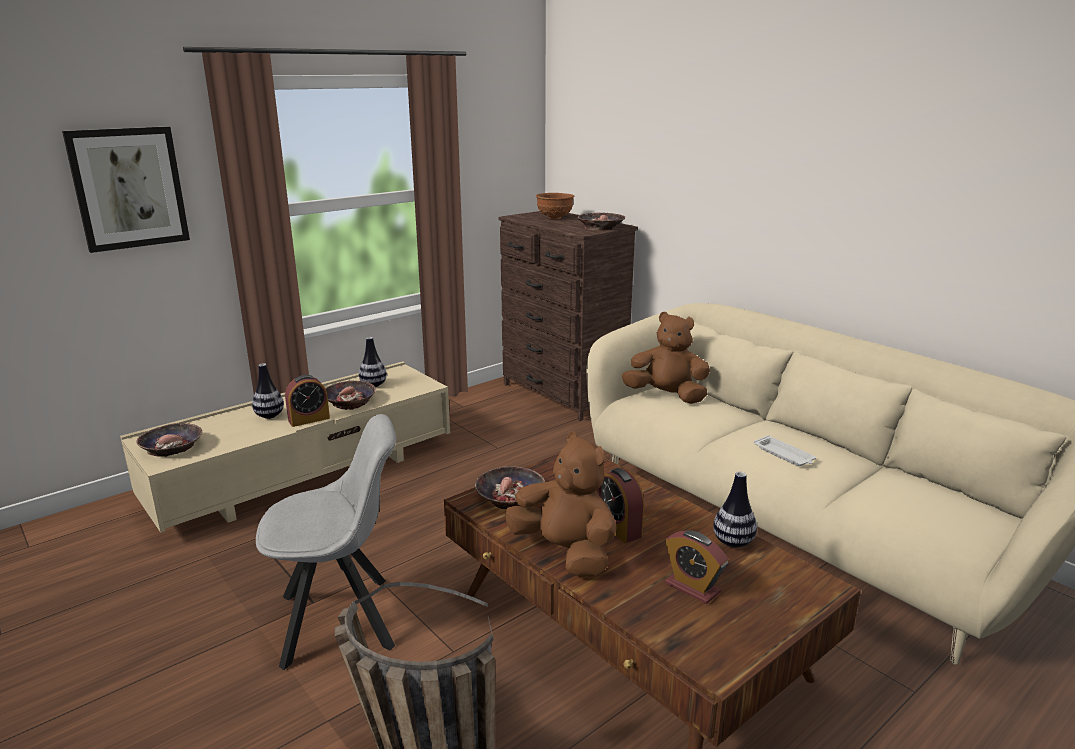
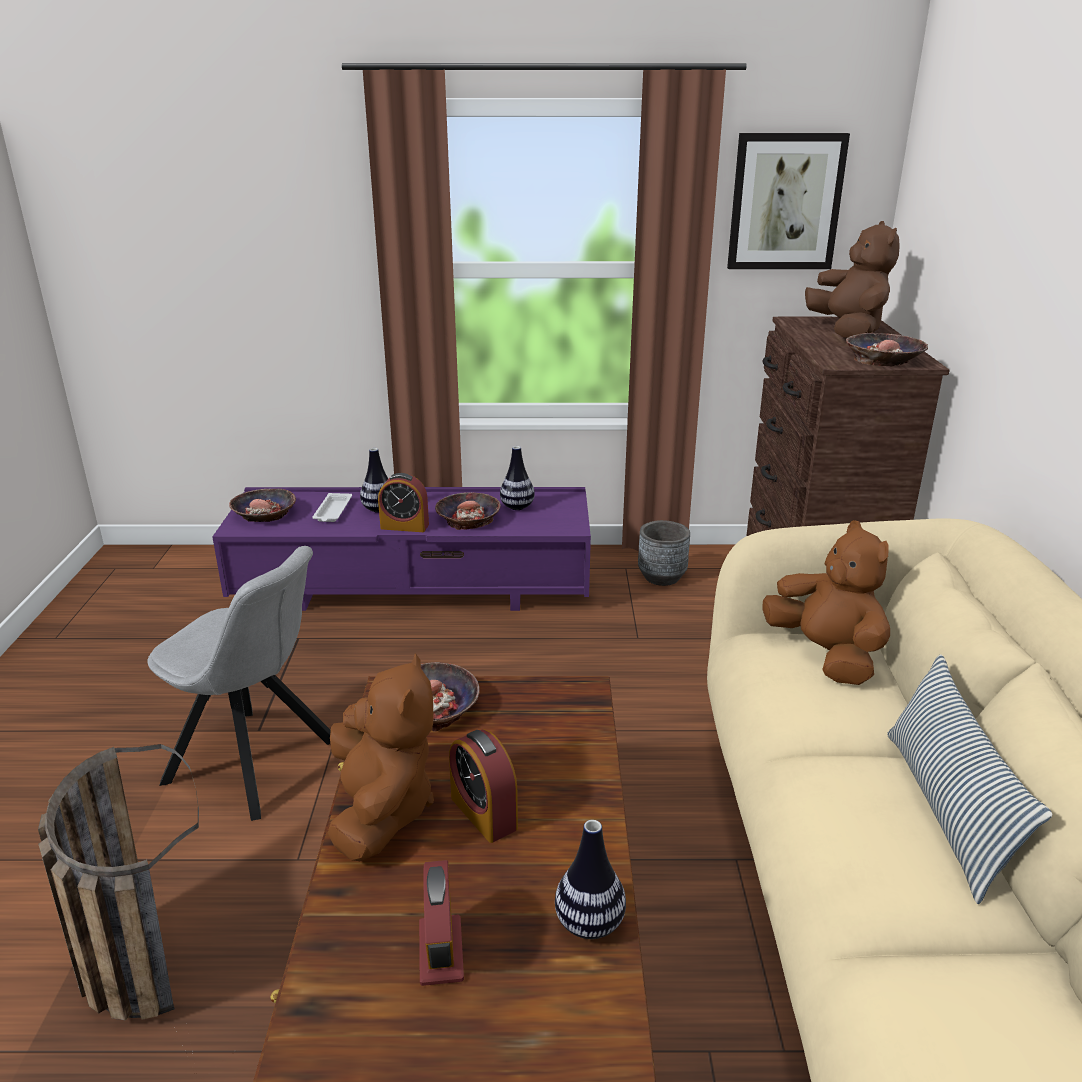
camera: 40 degrees right, 5 degrees up
(129, 188) = (286, 226): picture -> picture (785, 202)
(304, 472) = (415, 585): beige tv stand -> purple tv stand
(469, 412) = (661, 577): none -> grey planter
(555, 218) = (847, 332): brown bowl -> brown plush toy
(618, 527) = (484, 813): alarm clock -> alarm clock turned 45 degrees counterclockwise
(784, 455) = (870, 834): white tray -> white tray (332, 511)
(795, 435) = (945, 810): none -> pillow

